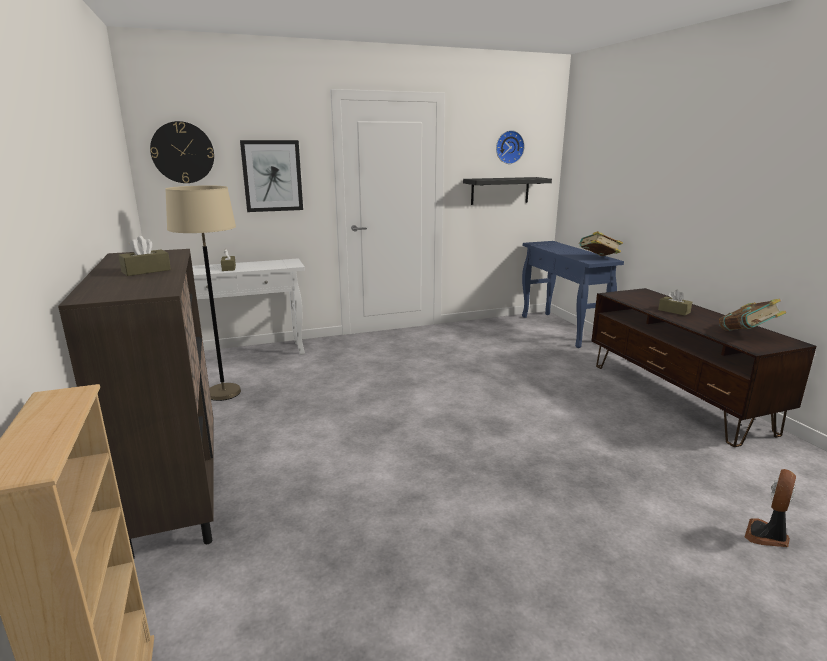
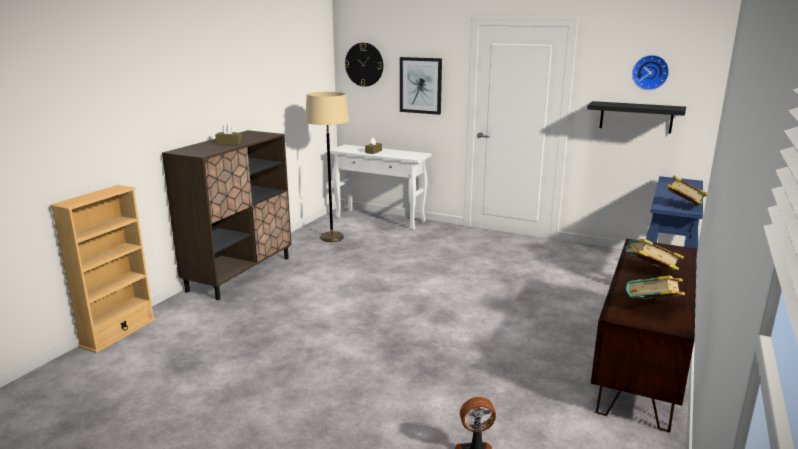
camera: 45 degrees right, 0 degrees up
(674, 311) = (649, 271): brown tissue box -> book

